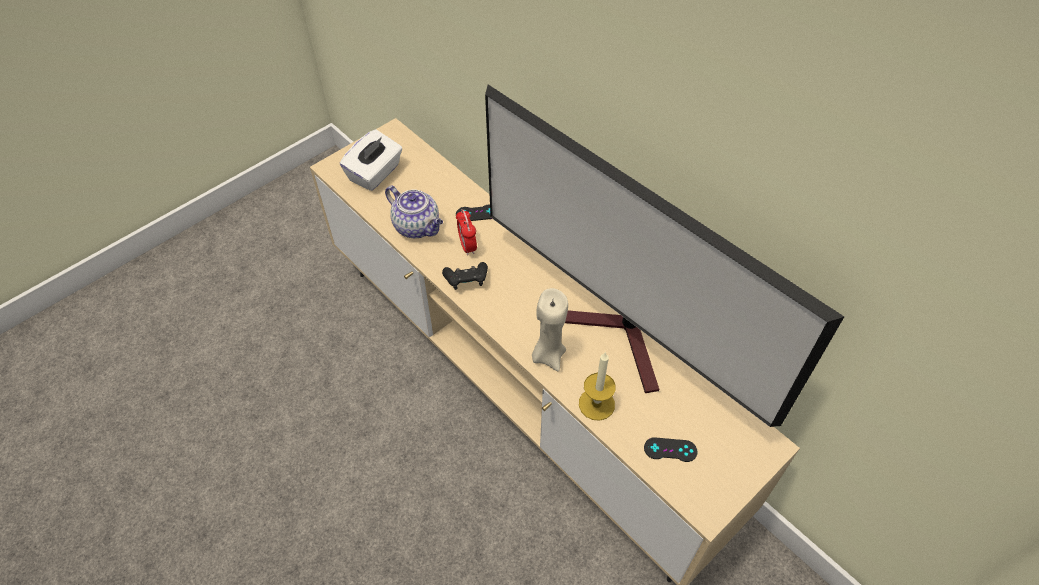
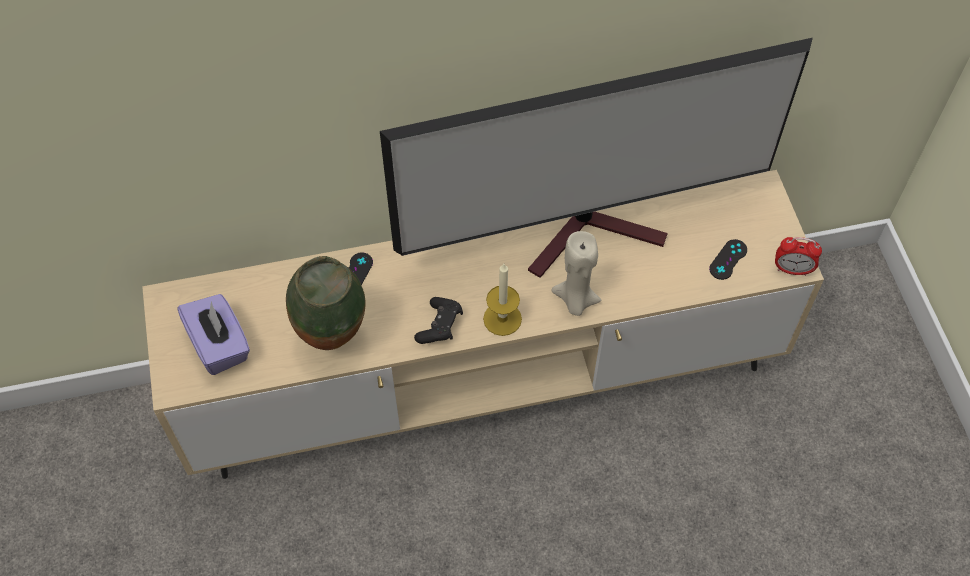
camera: 60 degrees left, 5 degrees up
(375, 173) = (220, 345): white tissue box -> purple tissue box
(418, 227) = (333, 338): teapot -> vase
(467, 246) = (394, 304): alarm clock -> alarm clock (792, 269)
(596, 404) = (651, 289): candle -> candle (502, 319)

